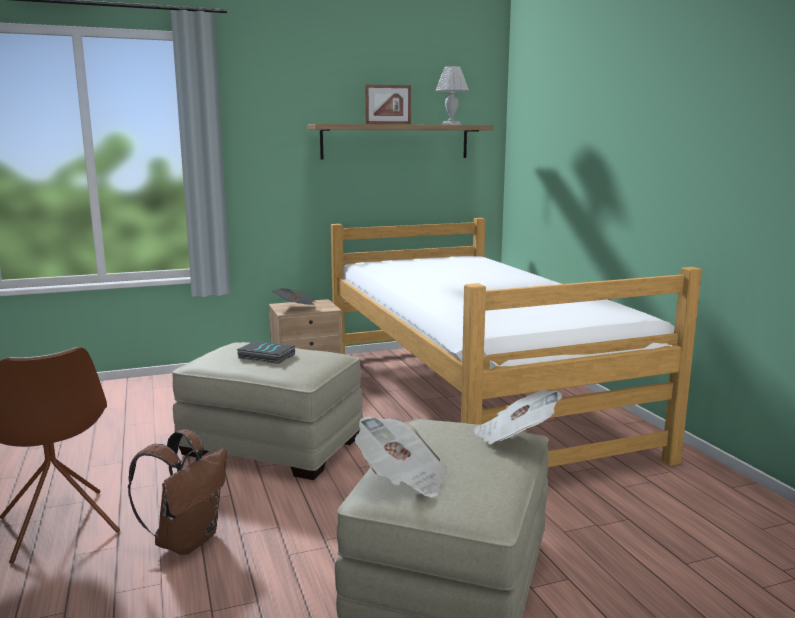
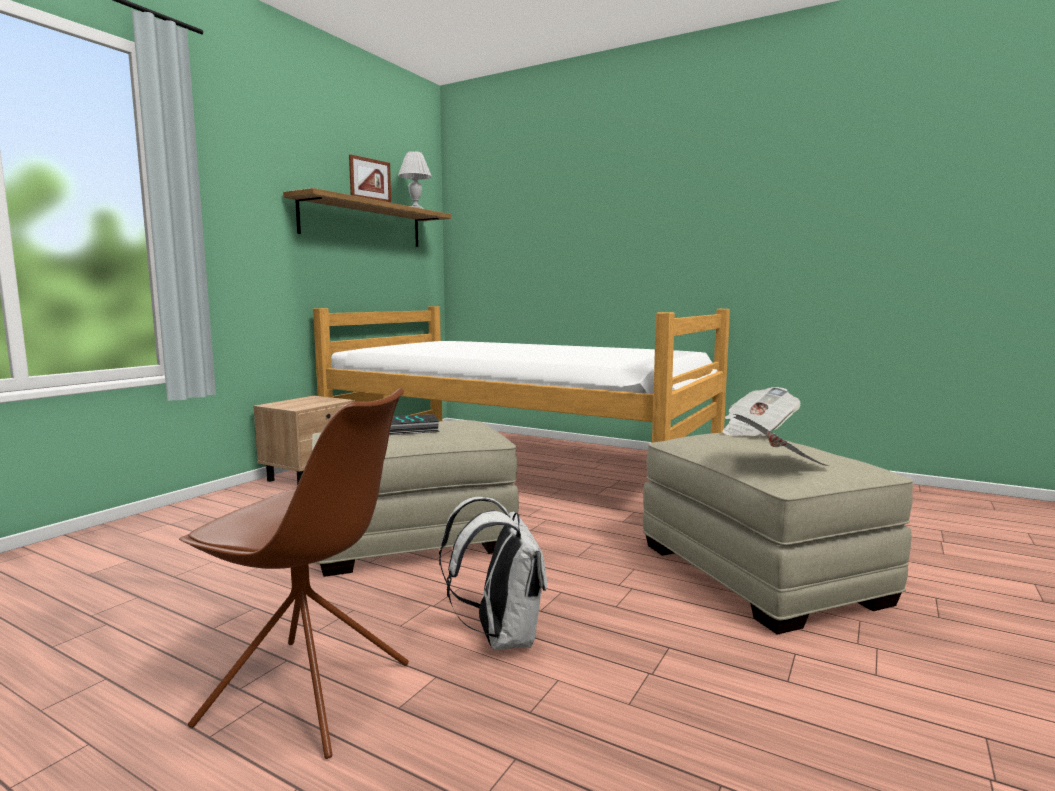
camera: 40 degrees left, 5 degrees down
(187, 540) = (501, 637): brown backpack -> white backpack
(296, 309) = (301, 404): newspaper -> none

